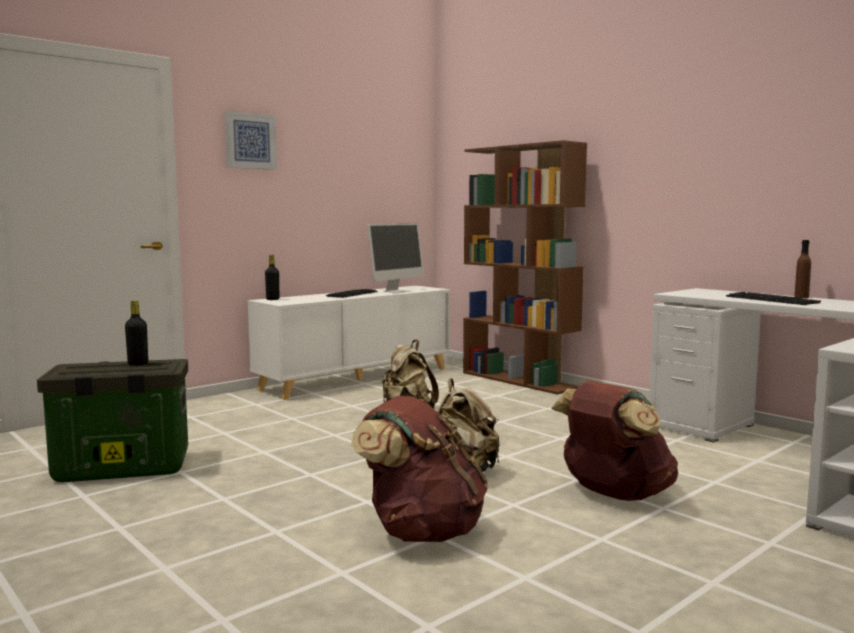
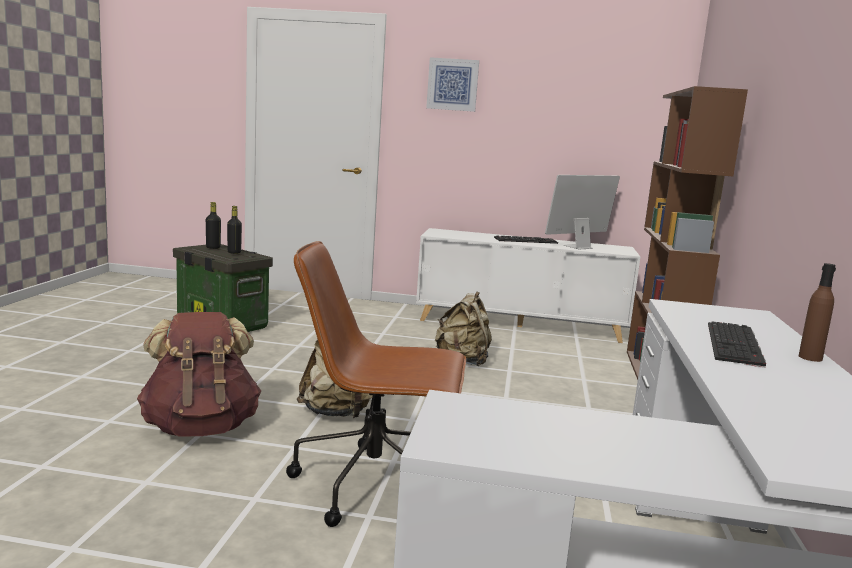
camera: 50 degrees right, 5 degrees up
(272, 299) = (445, 231): black bottle -> black bottle (213, 247)
(397, 291) = (577, 247): monitor -> monitor turned 150 degrees clockwise
(613, 494) = (375, 485): brown backpack -> brown office chair

